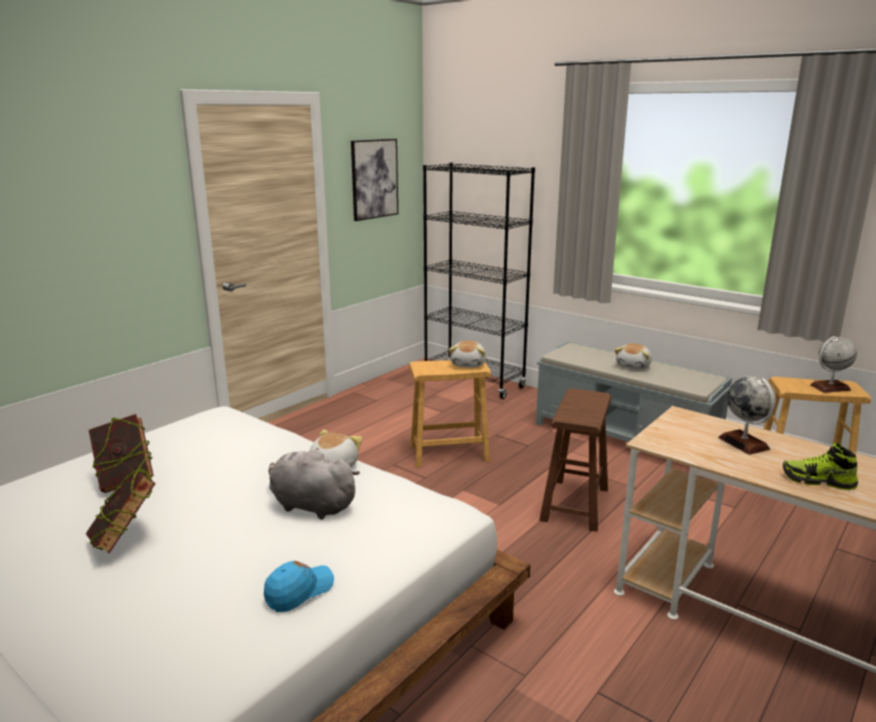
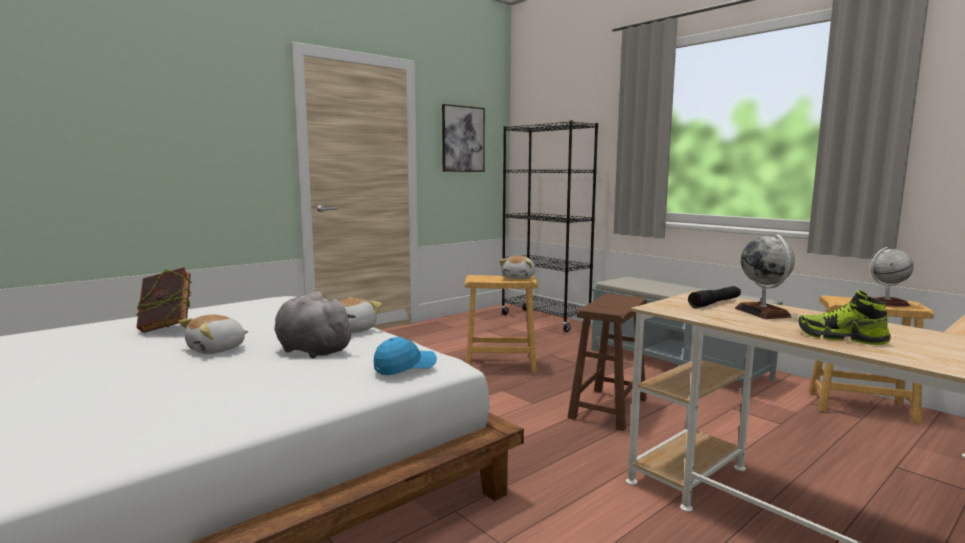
camera: 10 degrees right, 10 degrees down
(126, 541) = (129, 360): book -> none
(299, 592) = (248, 401): blue cap -> blue cap (405, 367)
(634, 366) = (683, 290): plush toy -> plush toy (217, 349)
(698, 429) = (715, 303): none -> black flashlight

